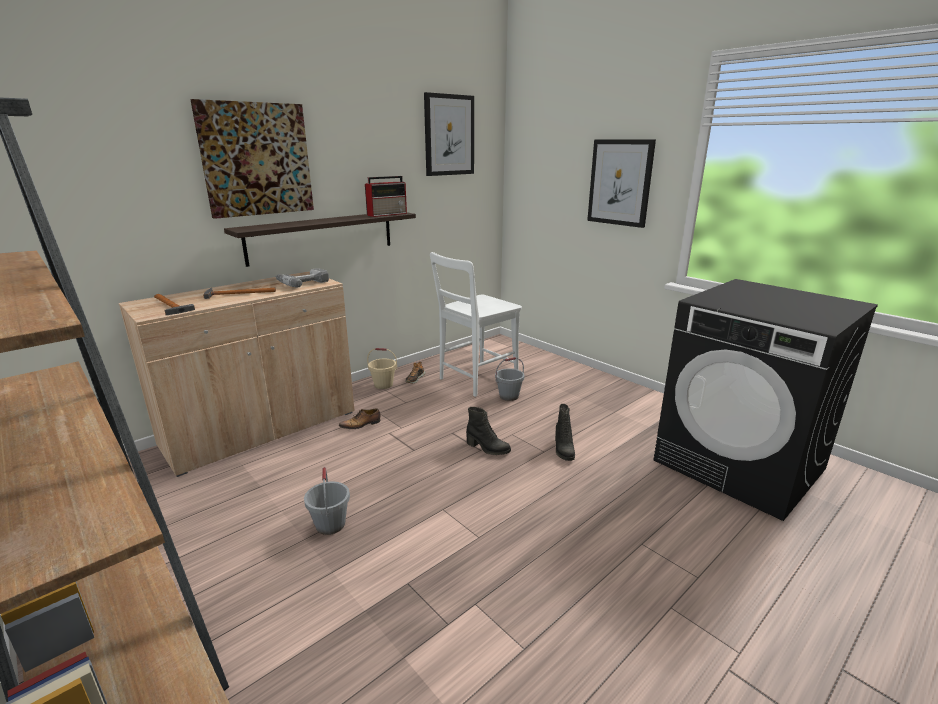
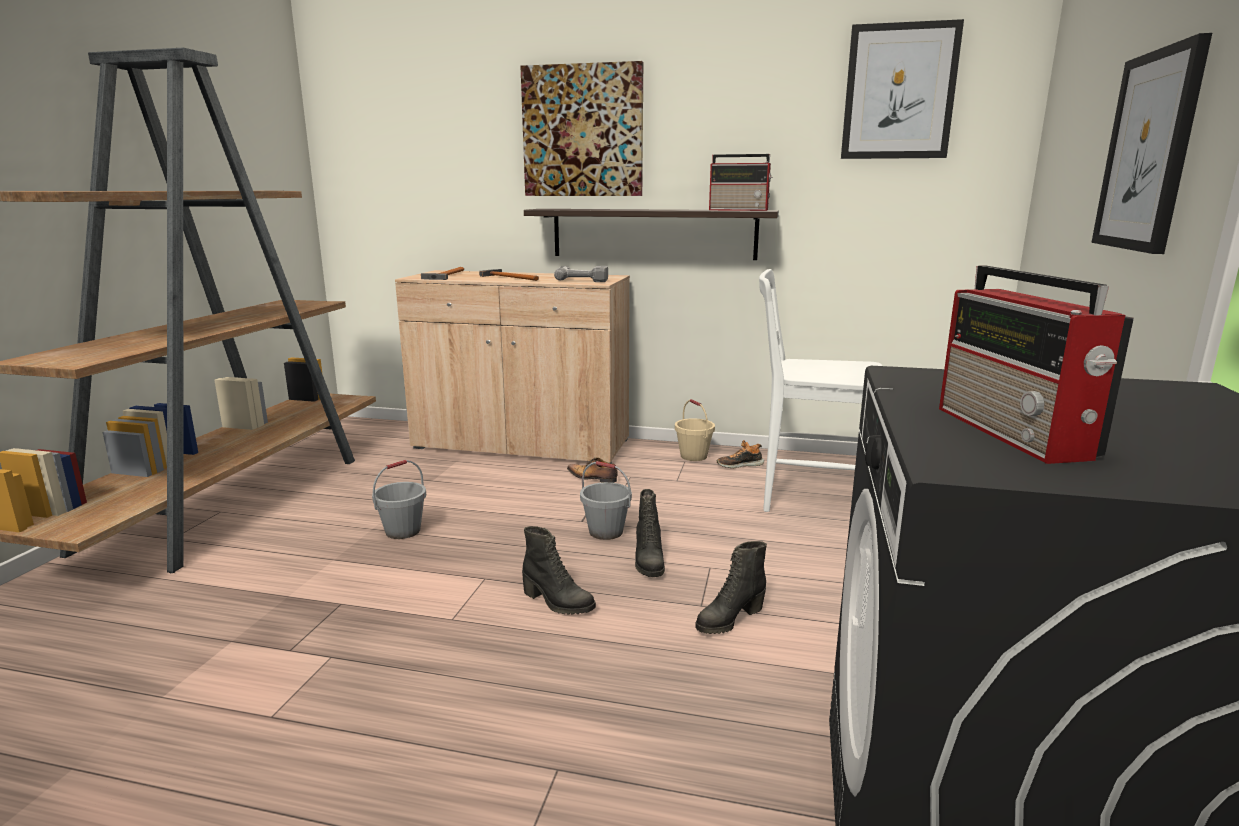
camera: 55 degrees right, 5 degrees down
(498, 492) = (557, 602): none -> black boot
(509, 396) = (808, 532): grey bucket -> grey bucket (605, 532)
(788, 312) = (1015, 433): none -> radio

